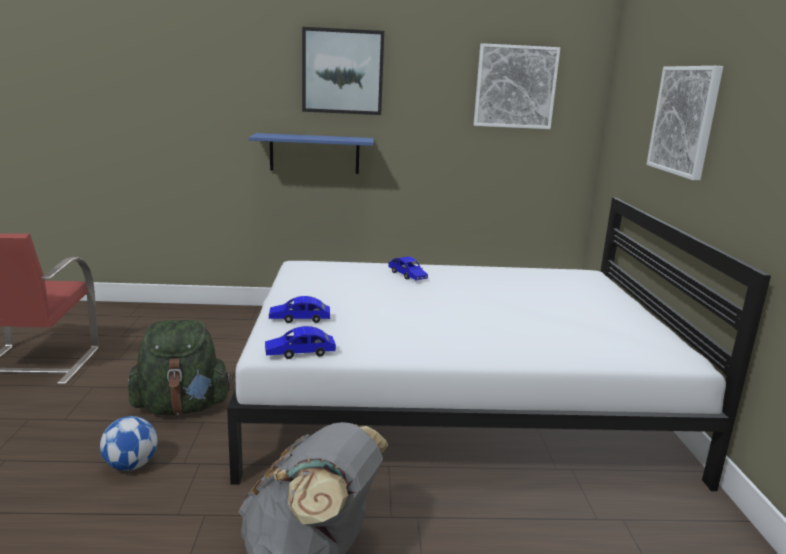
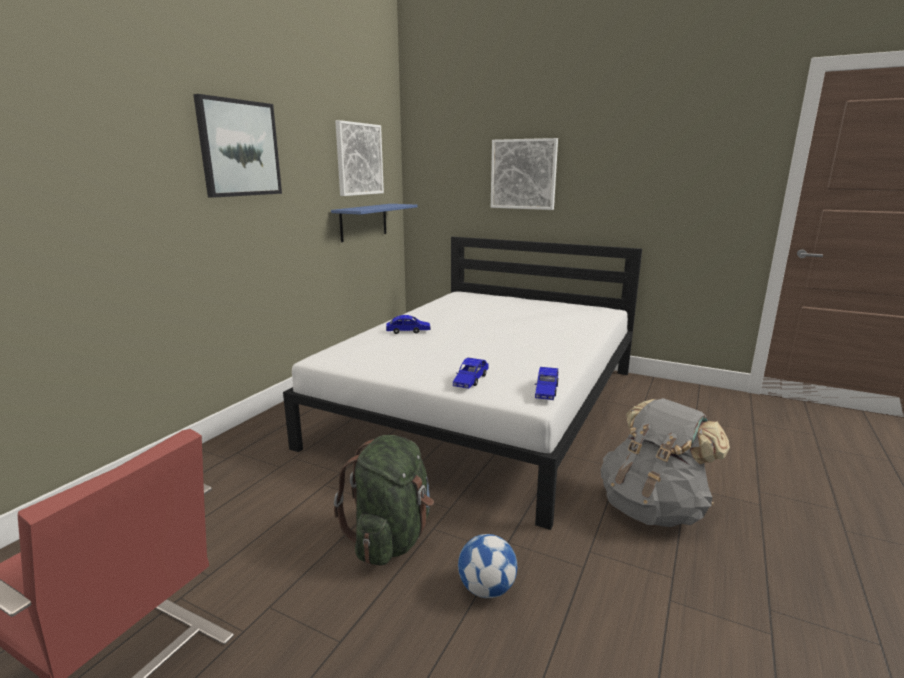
camera: 60 degrees left, 0 degrees up
(314, 153) = (226, 245): blue shelf -> blue shelf (363, 222)

